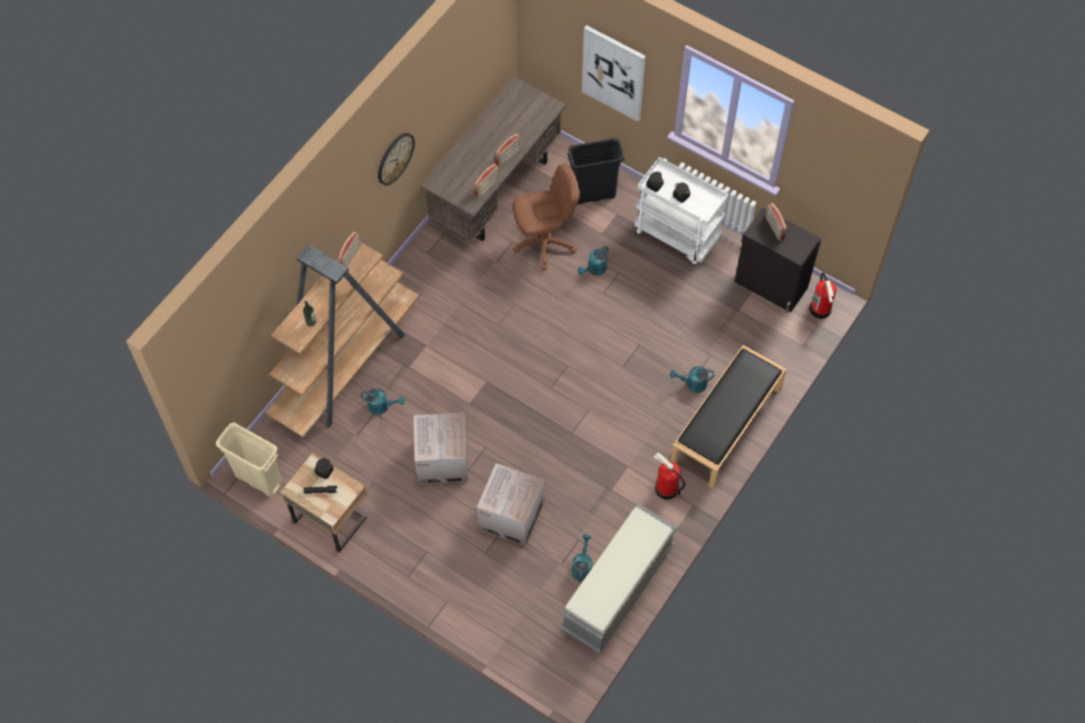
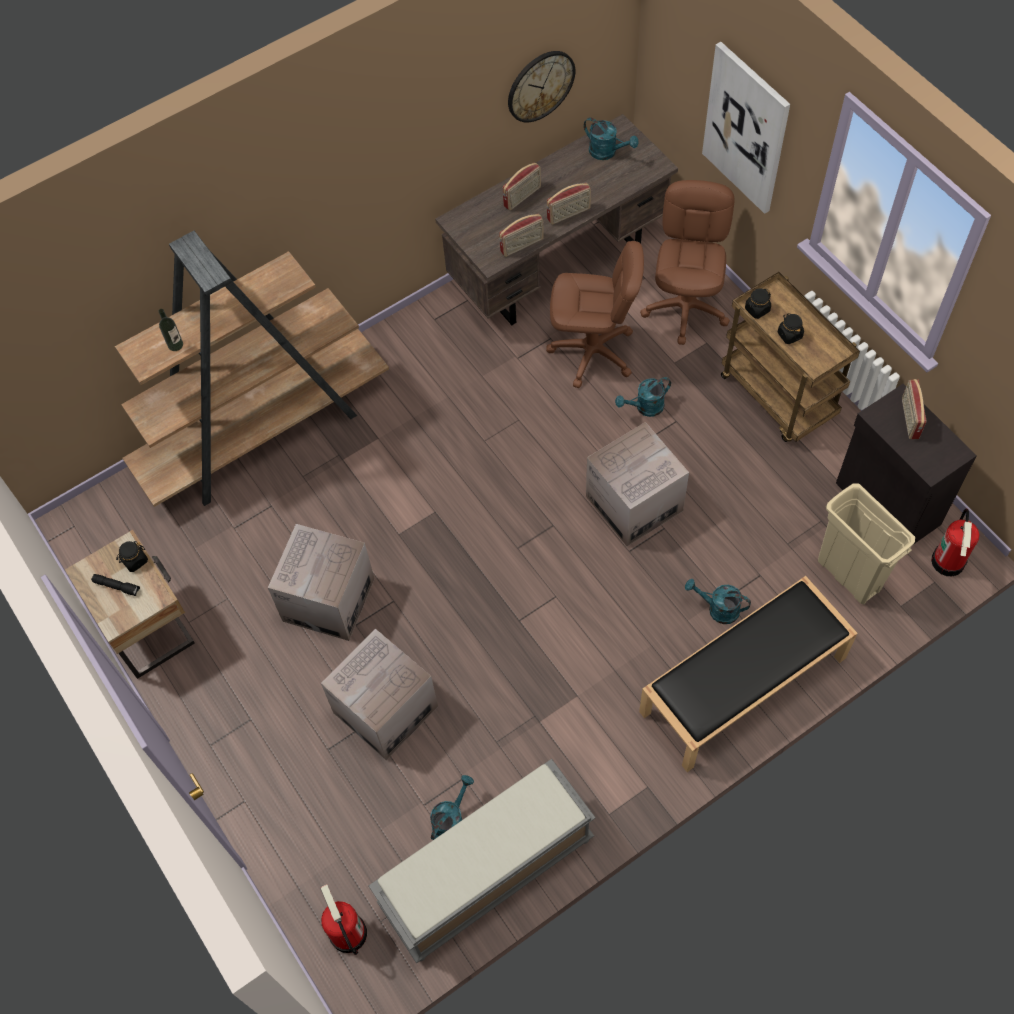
camera: 25 degrees right, 0 degrees up
(258, 480) = (85, 544): beige trash can -> beige trash can (848, 575)
(350, 257) = (270, 275): radio -> radio (522, 197)
(382, 406) = (284, 500): turquoise watering can -> turquoise watering can (607, 152)
(395, 158) = (388, 159): wall clock -> wall clock (540, 85)
(594, 194) = (686, 308): black trash can -> brown office chair
(613, 335) = (634, 503): none -> cardboard box
(666, 489) = (618, 748): fire extinguisher -> fire extinguisher (347, 933)
(677, 236) = (779, 396): white cart -> brown cart

